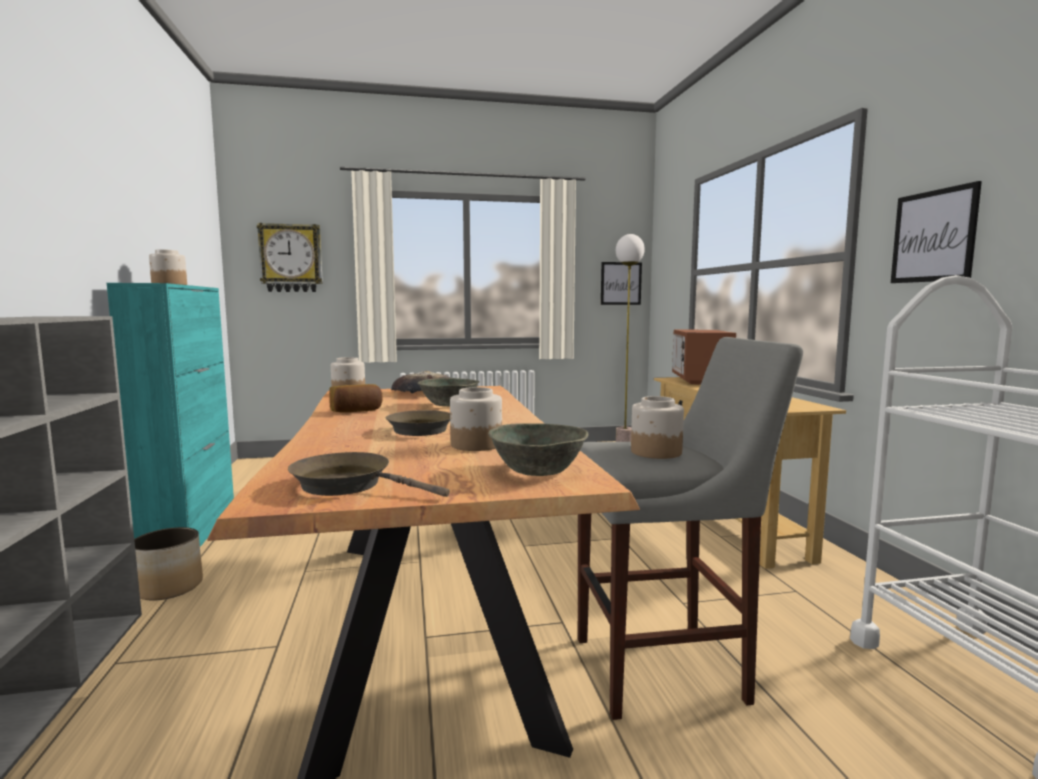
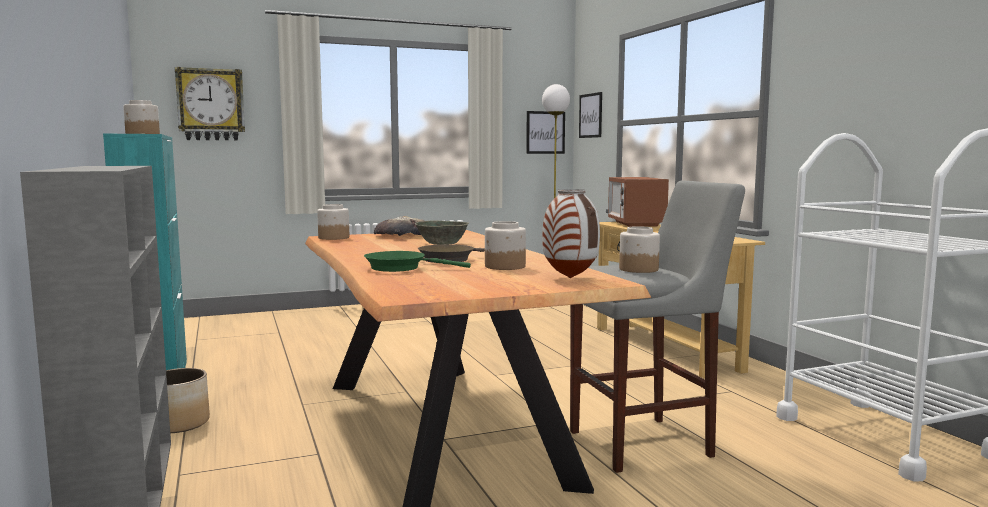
camera: 10 degrees left, 0 degrees up
(349, 485) = (445, 289): brown frying pan -> none
(350, 442) = (401, 268): none -> green frying pan
(356, 411) = (367, 250): bread -> none
(539, 471) = (571, 278): grey bowl -> vase
(933, 236) = (827, 100): picture -> picture (590, 115)

